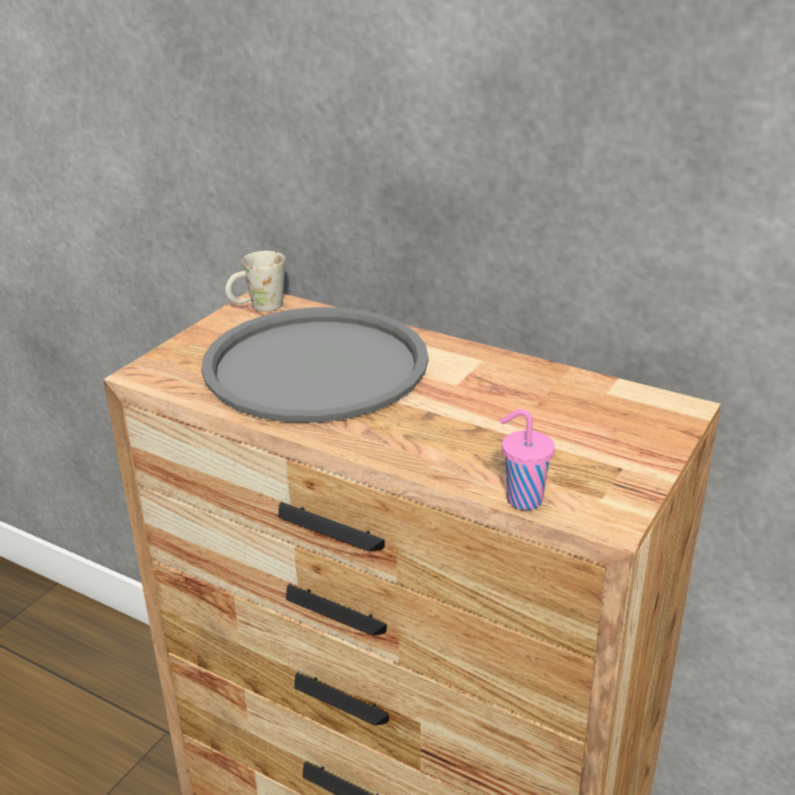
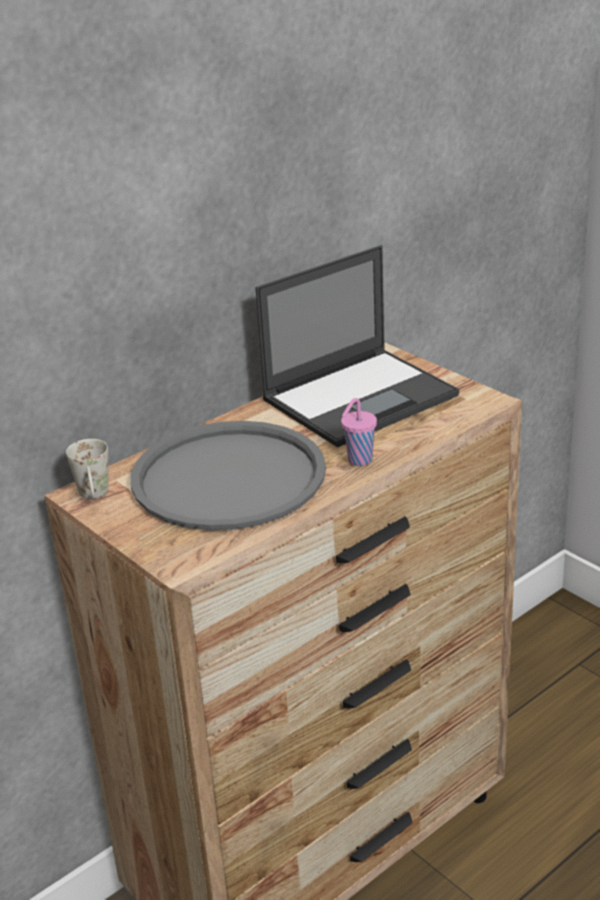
camera: 70 degrees left, 0 degrees up
(522, 499) = (455, 423): pink cup -> pink cup (358, 460)
(548, 414) = (361, 397): none -> laptop

